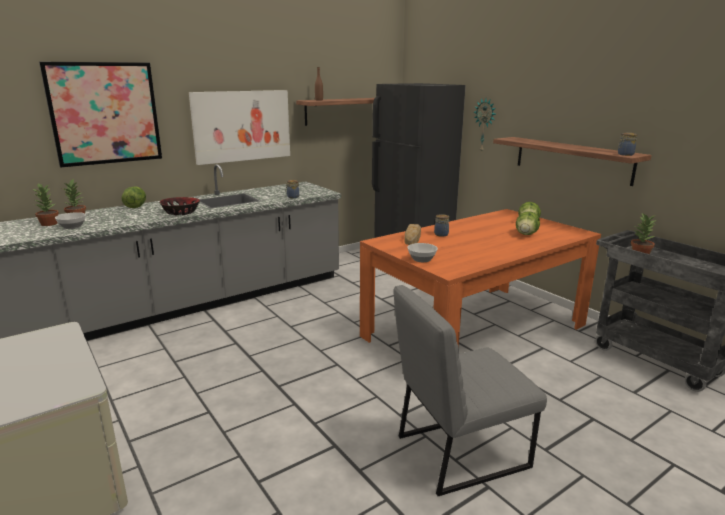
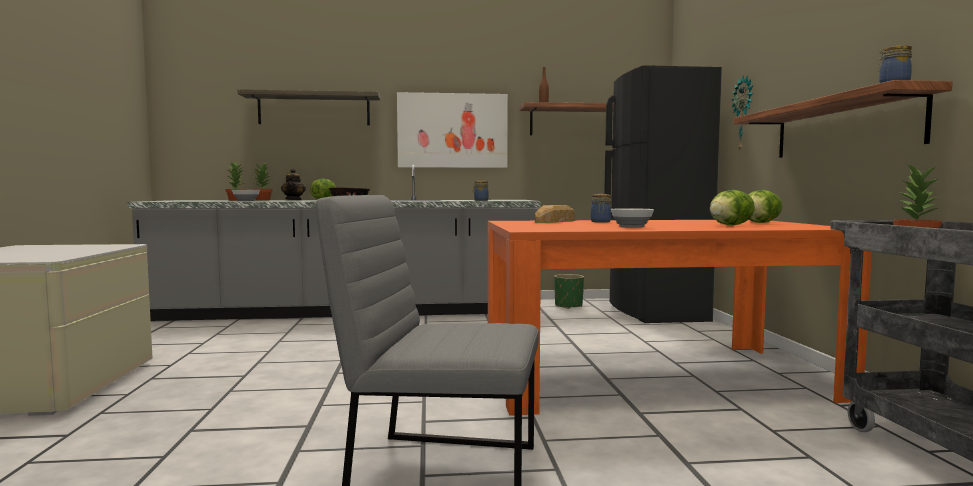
camera: 30 degrees right, 15 degrees down
(105, 113) = (314, 109): picture -> shelf
(106, 212) = (294, 200): none -> teapot
(347, 263) = (568, 306): none -> green planter
(422, 259) = (521, 226): bowl -> bowl (631, 226)

